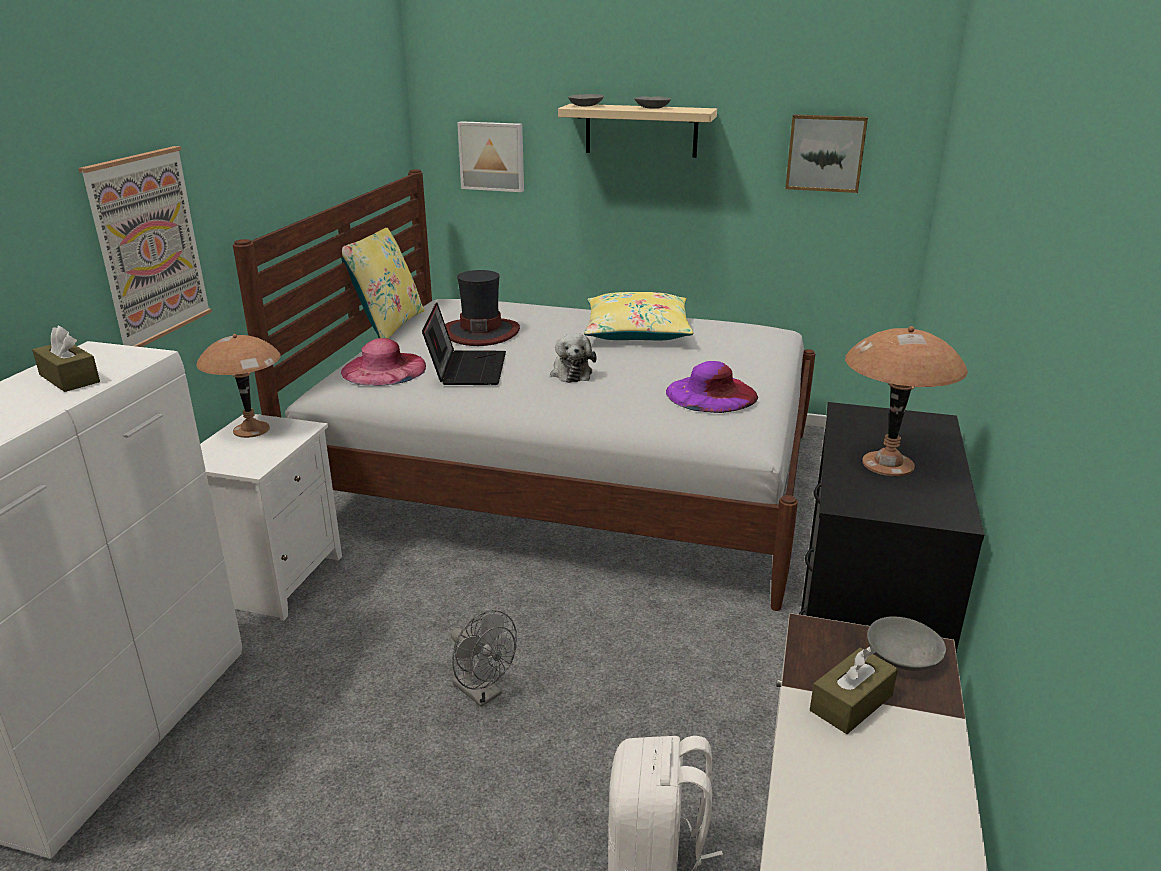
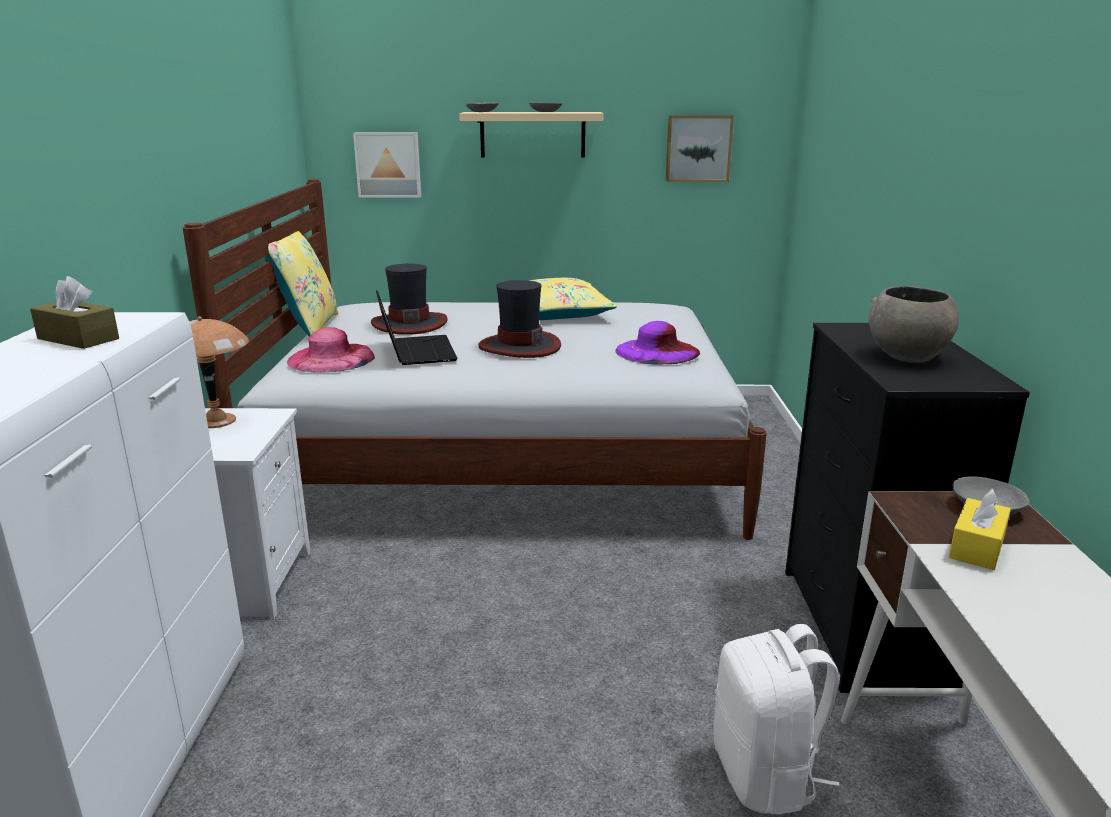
camera: 15 degrees left, 5 degrees down
(148, 247) = (111, 220): picture -> none
(483, 693) = (517, 650): grey fan -> none
(571, 373) = (519, 346): plush toy -> hat
(851, 703) = (977, 547): brown tissue box -> yellow tissue box
(887, 464) = (906, 356): brown table lamp -> grey bowl

